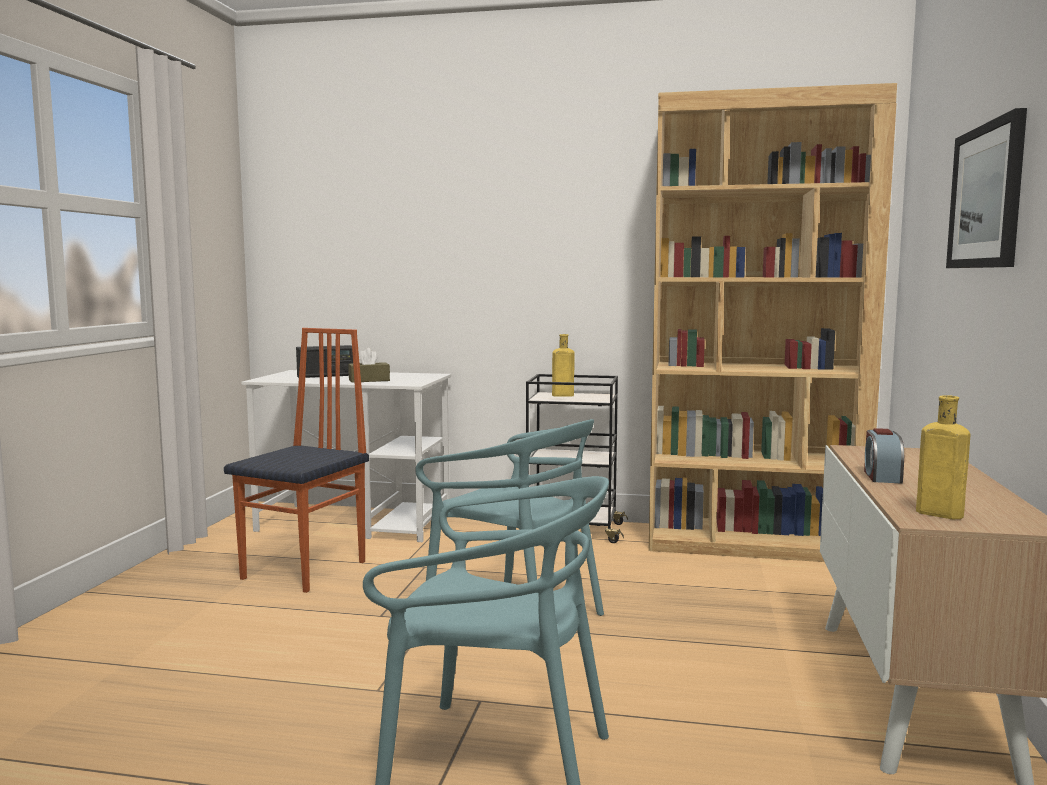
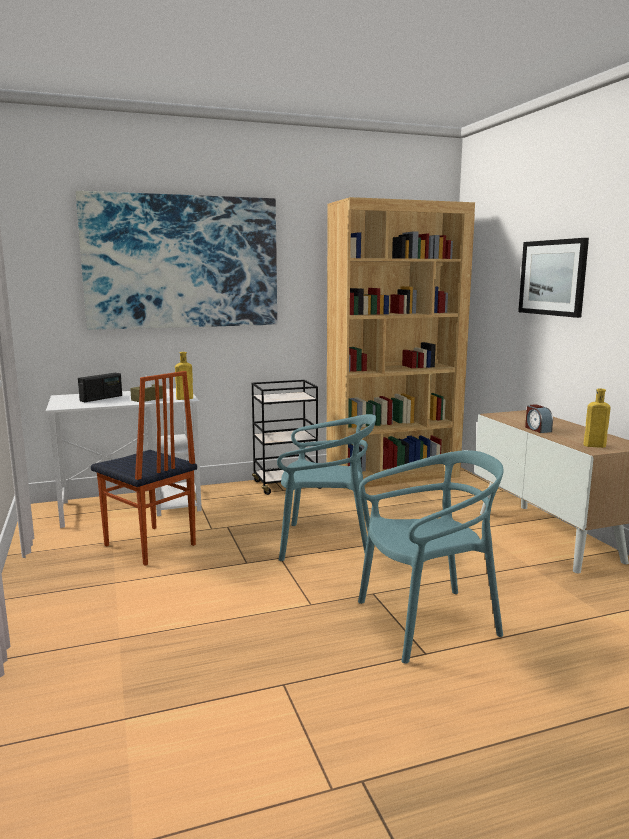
camera: 30 degrees left, 5 degrees up
(307, 570) = (149, 546): chair -> chair turned 135 degrees clockwise
(452, 204) = (182, 262): none -> picture
(561, 395) = (275, 396): yellow bottle -> yellow bottle (183, 398)

